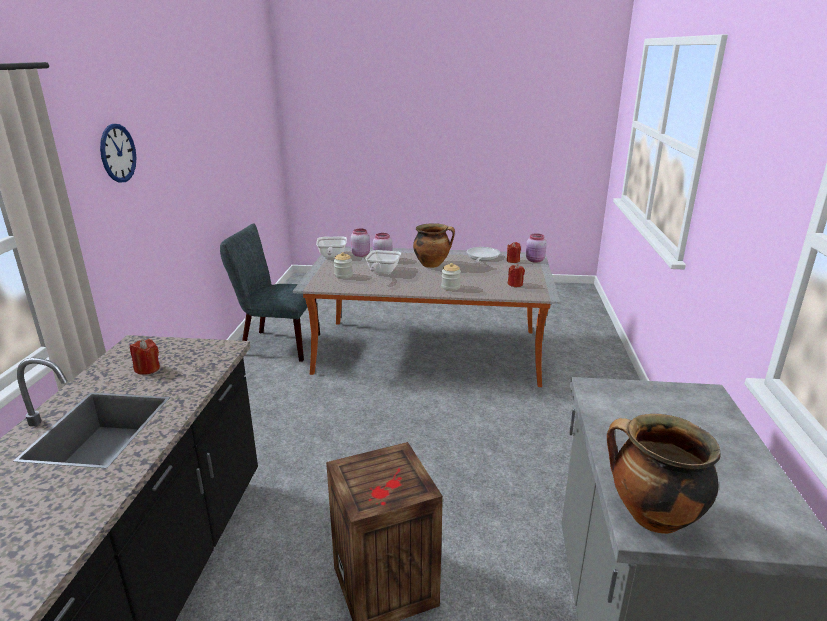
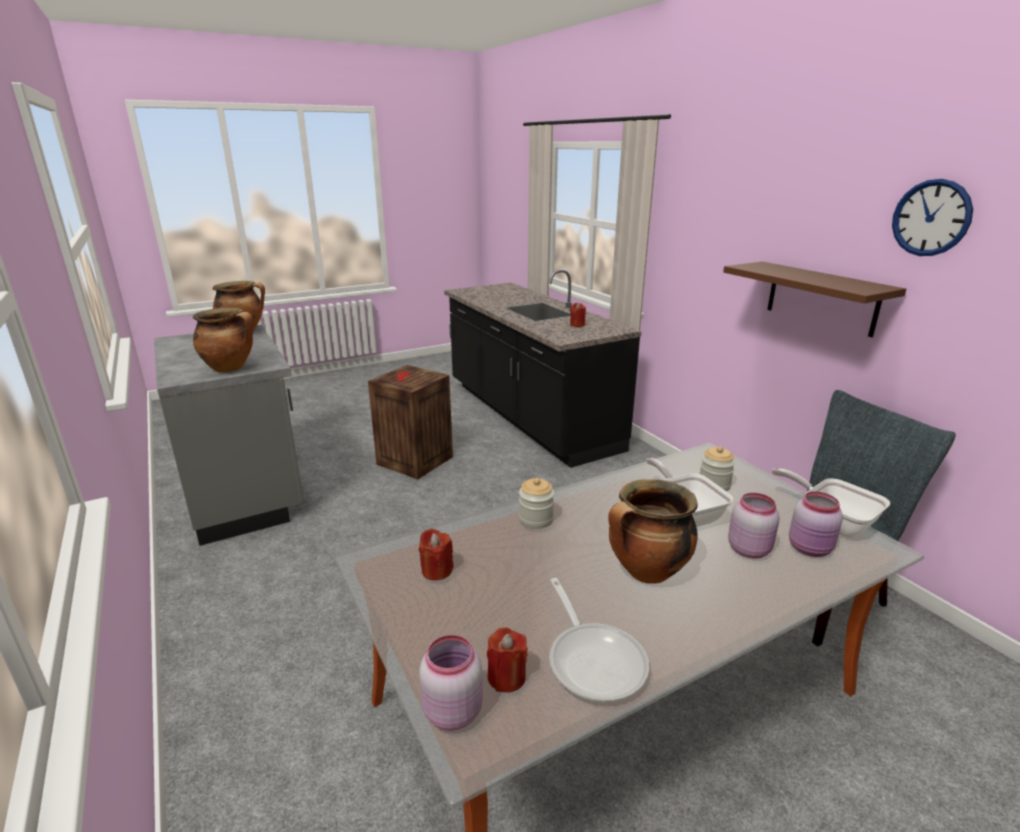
camera: 145 degrees right, 0 degrees up
(118, 153) = (746, 205): wall clock -> wall clock (931, 218)
(178, 201) = (821, 298): none -> brown shelf
(645, 396) = (230, 368): none -> cooking pot

